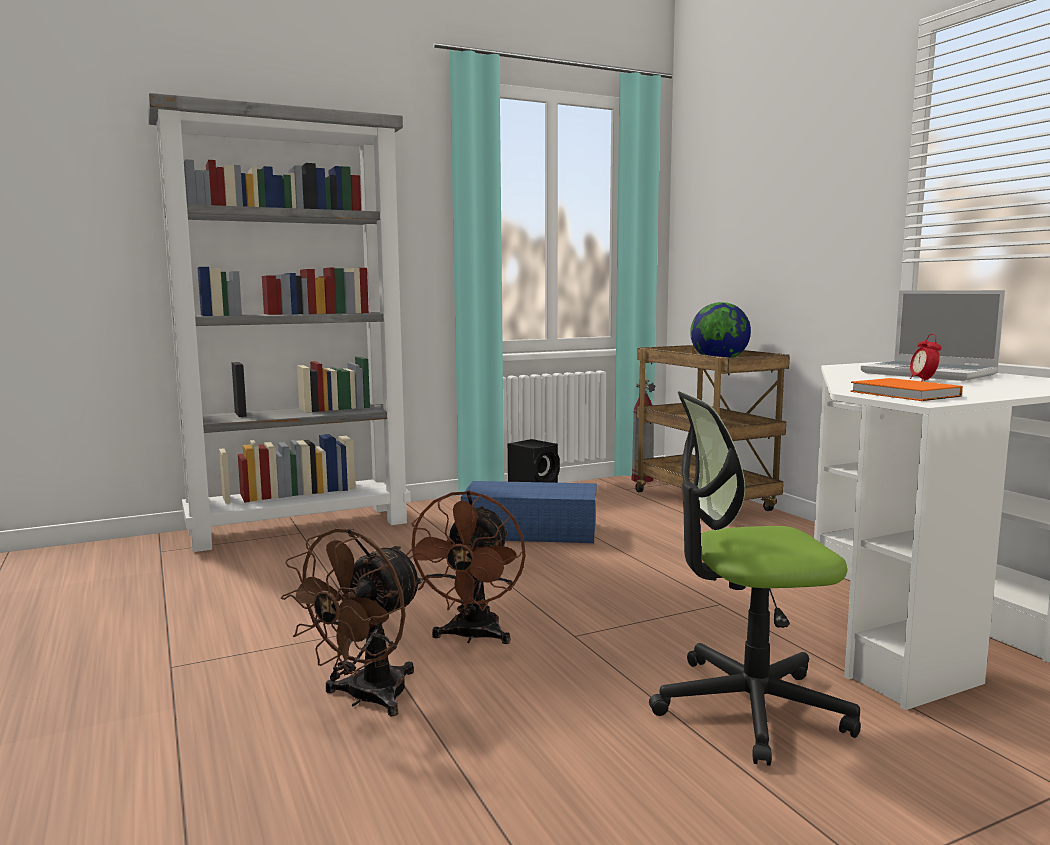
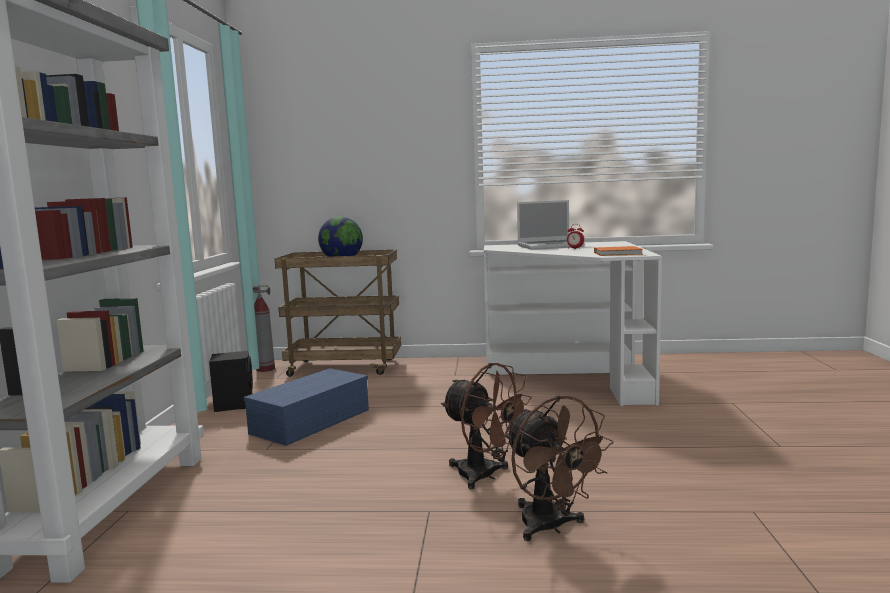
camera: 60 degrees left, 0 degrees up
(749, 707) = (637, 430): office chair -> none

